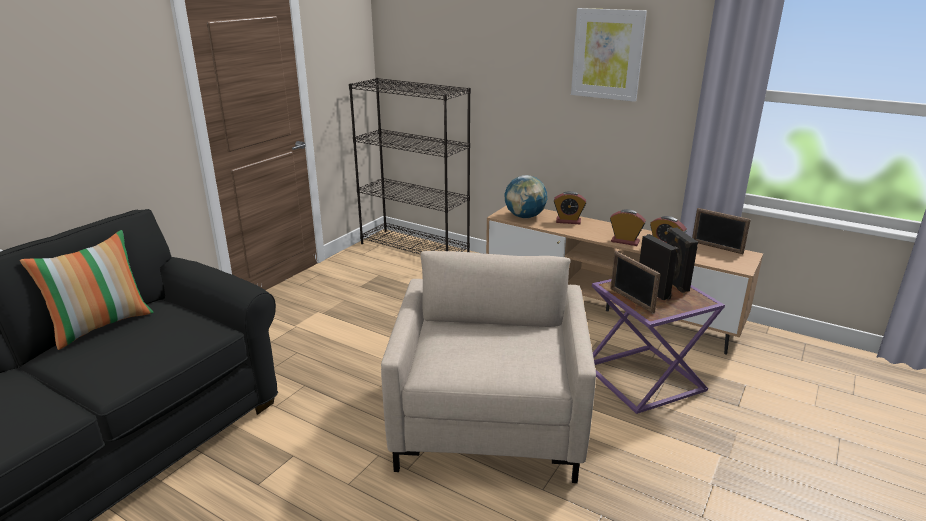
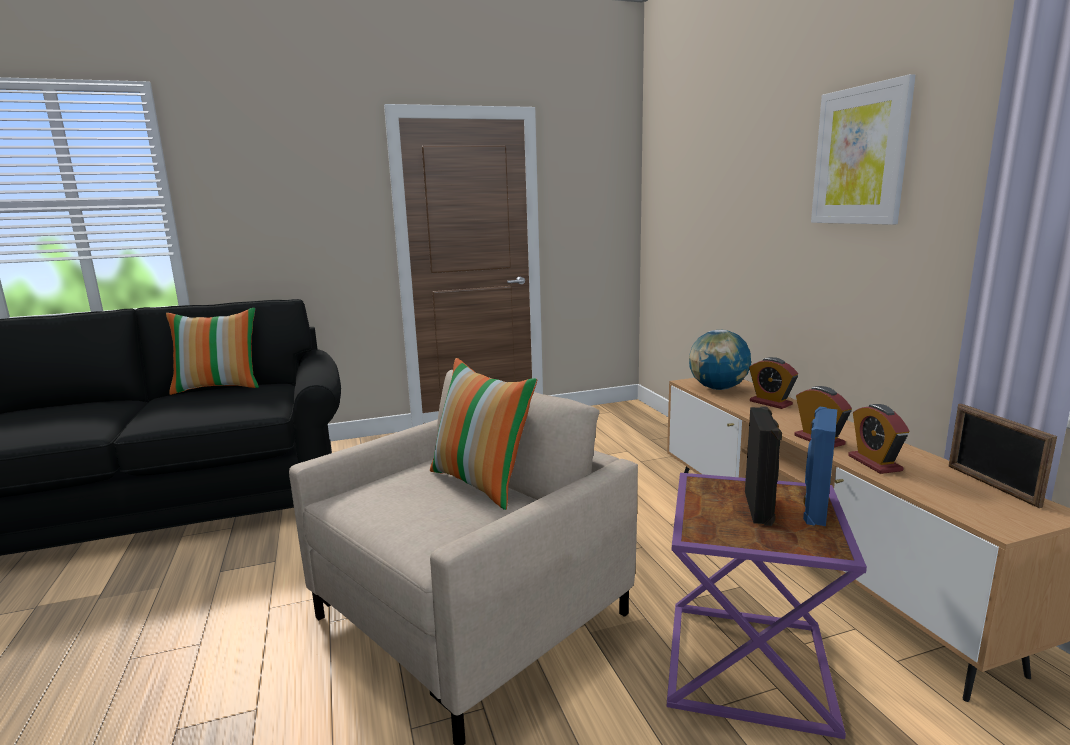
camera: 40 degrees right, 10 degrees down
(415, 248) = (644, 422): black bookcase -> none
(497, 328) = (481, 483): none -> pillow
(631, 300) = (699, 507): picture frame -> none
(674, 283) = (814, 509): black speaker -> blue speaker

